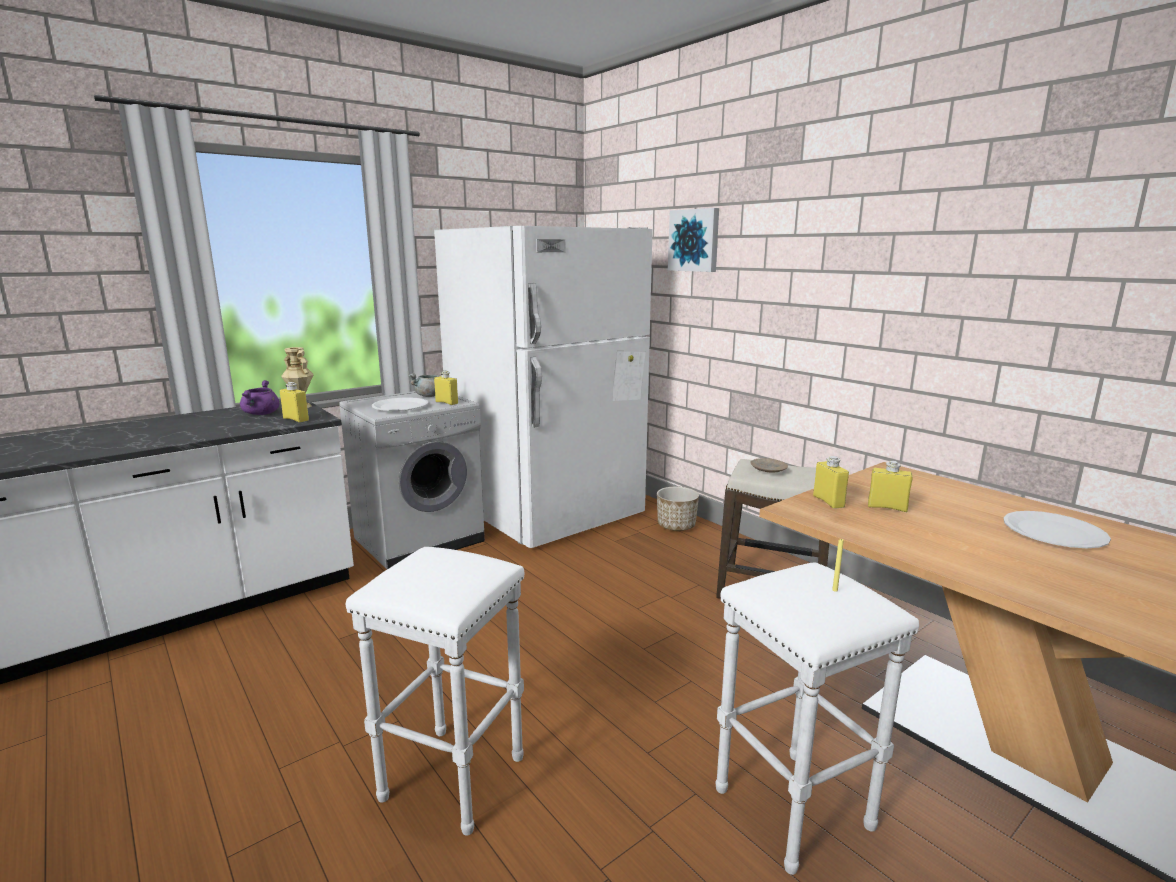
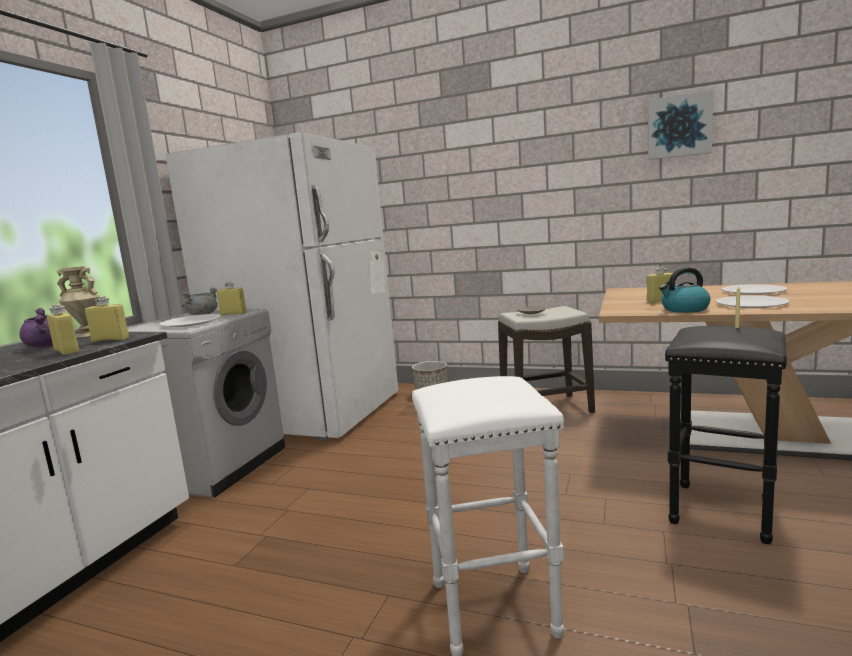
camera: 30 degrees left, 5 degrees down
(694, 240) = (402, 158): picture -> picture (679, 126)
(789, 806) = (719, 511): white stool -> black stool
(828, 501) = (626, 305): yellow bottle -> yellow bottle (66, 351)
(875, 533) = (684, 309): none -> kettle
(983, 555) = (751, 304): none -> white plate

